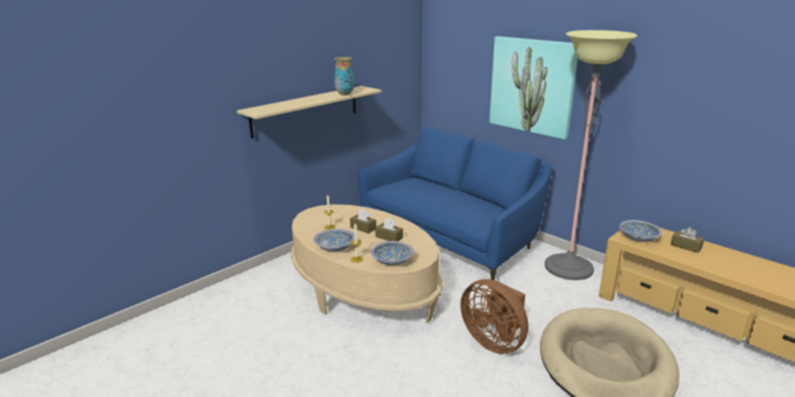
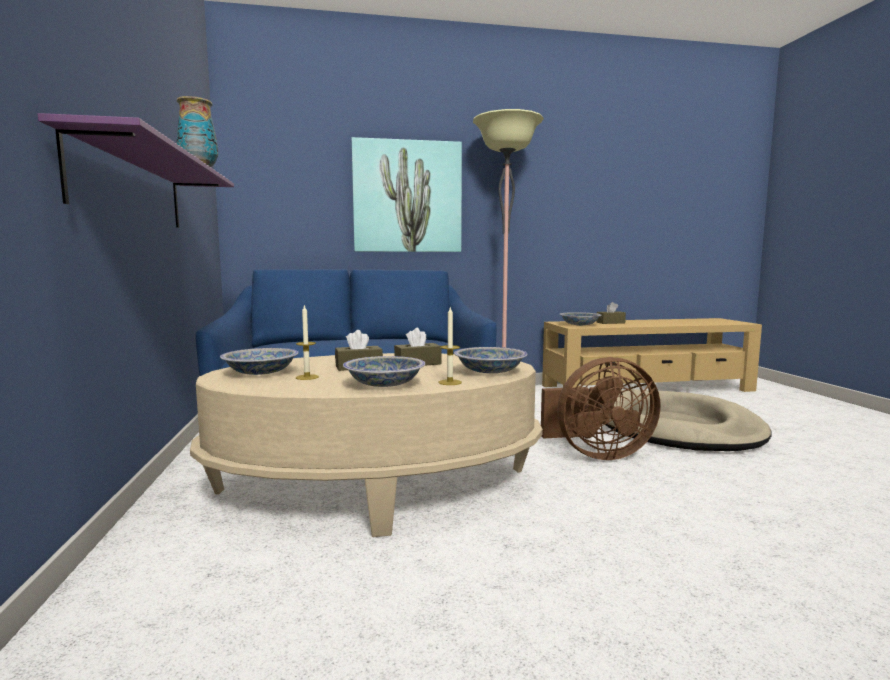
camera: 55 degrees left, 15 degrees down
(306, 111) = (131, 188): beige shelf -> purple shelf
(325, 216) = (261, 373): none -> bowl

